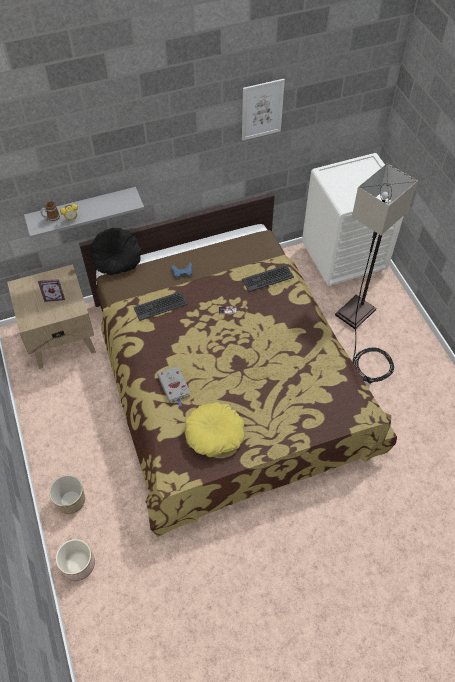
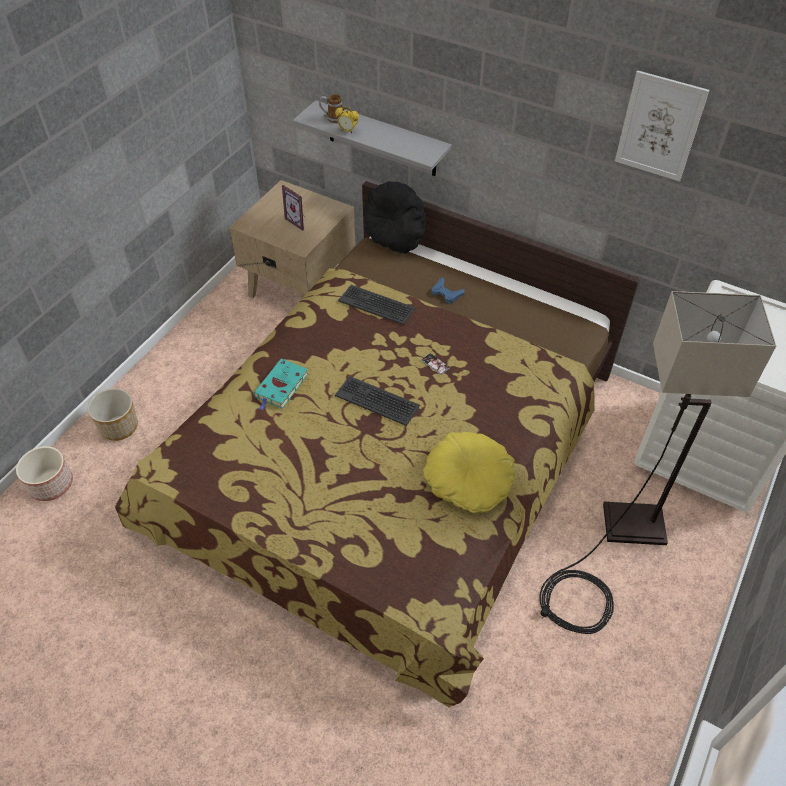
camera: 50 degrees right, 5 degrees down
(174, 386) = (281, 387): grey book -> turquoise book
(214, 433) = (251, 464): yellow pillow -> yellow pillow (470, 478)
(267, 278) = (525, 370): keyboard -> keyboard (377, 400)

